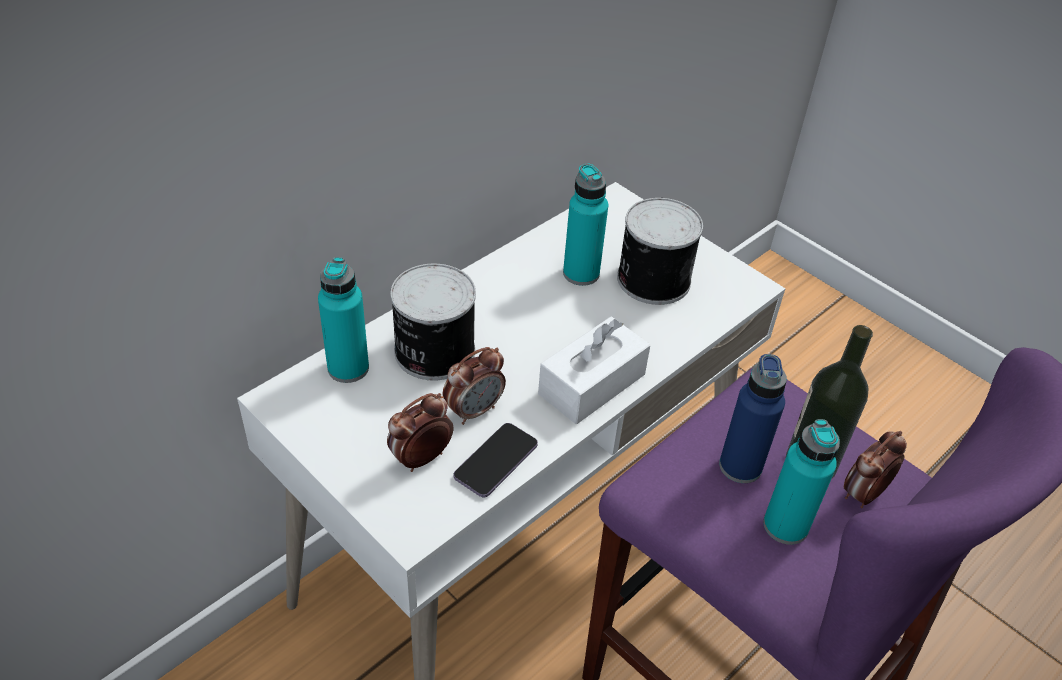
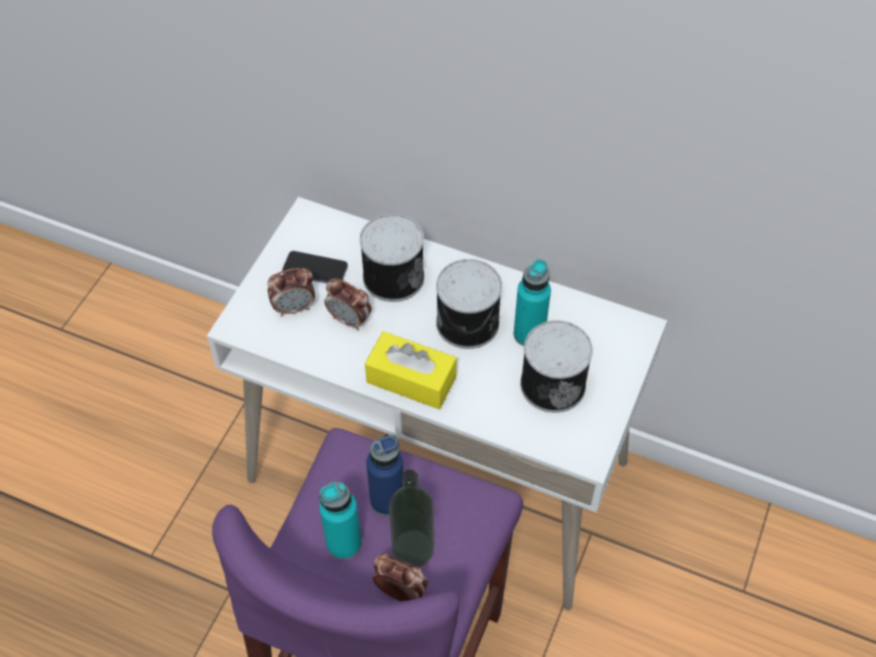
camera: 70 degrees right, 10 degrees up
(348, 368) = (352, 238): turquoise bottle -> none
(421, 458) = (294, 308): alarm clock -> alarm clock turned 135 degrees clockwise
(496, 461) = (311, 348): phone -> phone (315, 269)
(540, 312) = (469, 323): none -> can
(592, 384) = (411, 379): white tissue box -> yellow tissue box

